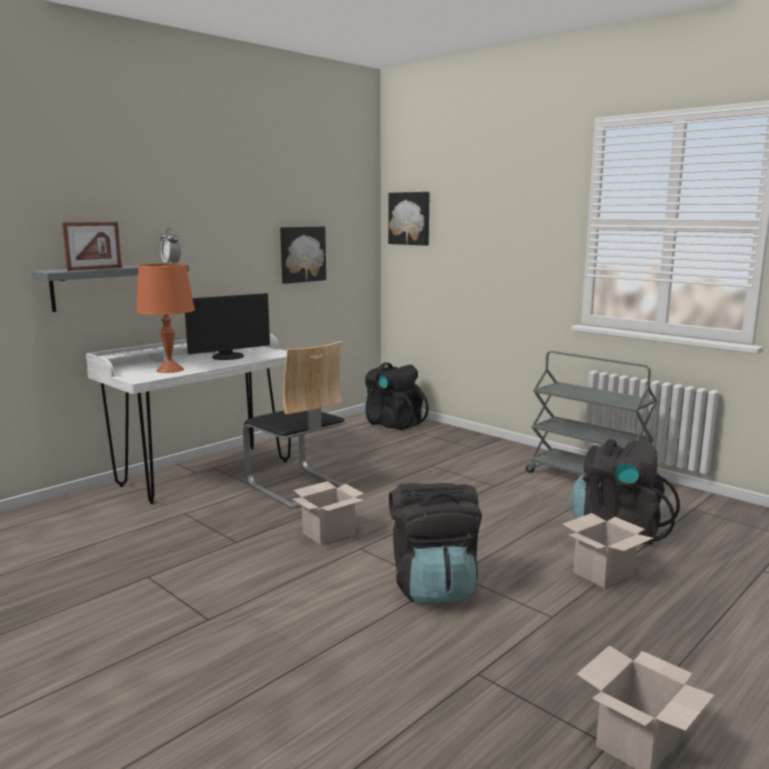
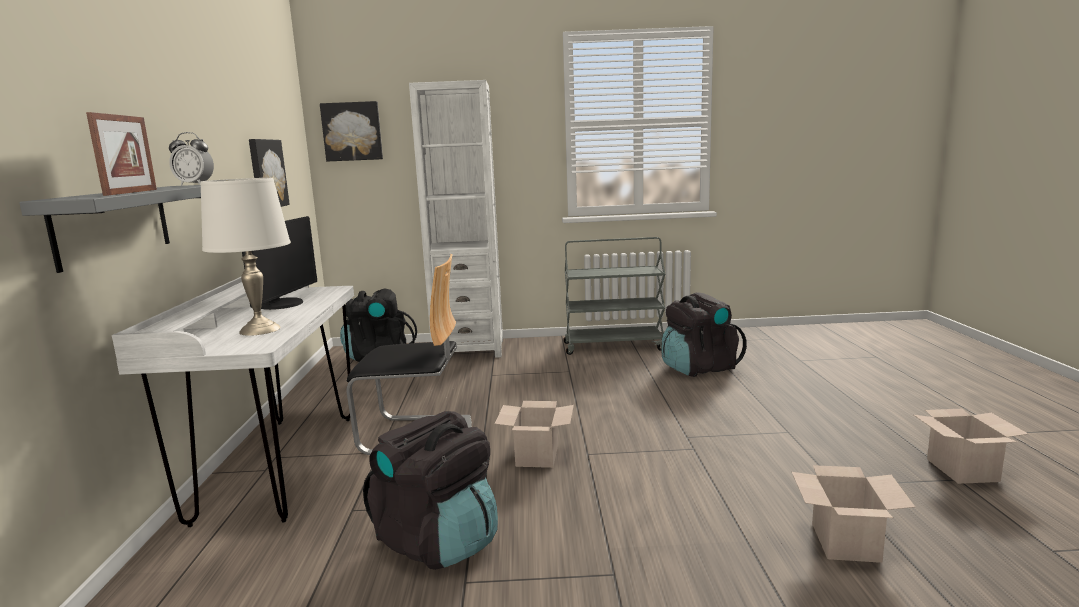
camera: 45 degrees left, 0 degrees up
(170, 369) = (259, 329): orange table lamp -> white table lamp
(433, 586) = (693, 451): black backpack -> black backpack (438, 541)
(461, 440) = (469, 349): none -> white bookcase
(603, 572) = (749, 395): cardboard box -> cardboard box (843, 541)

